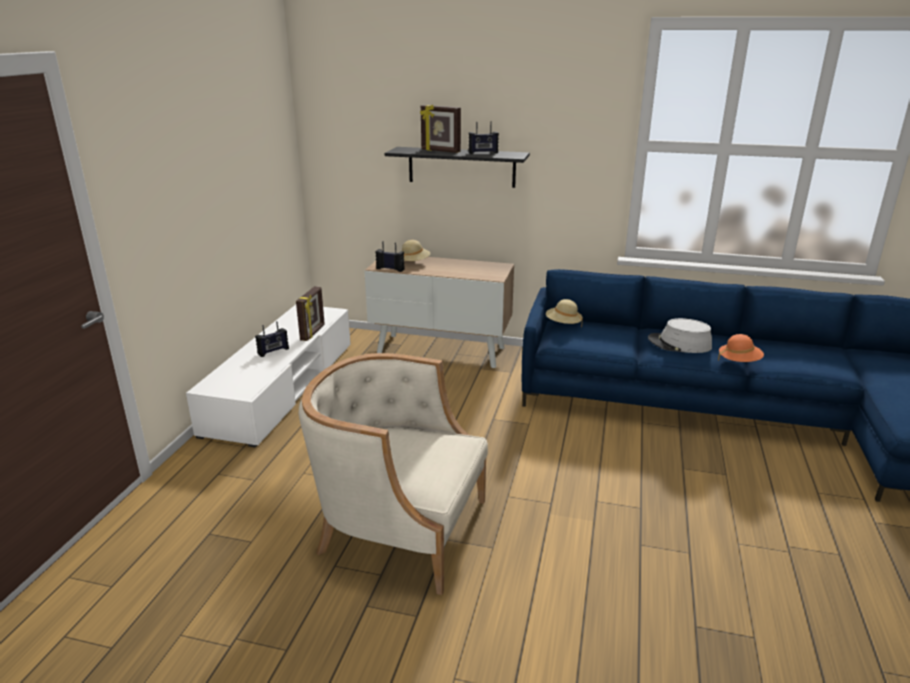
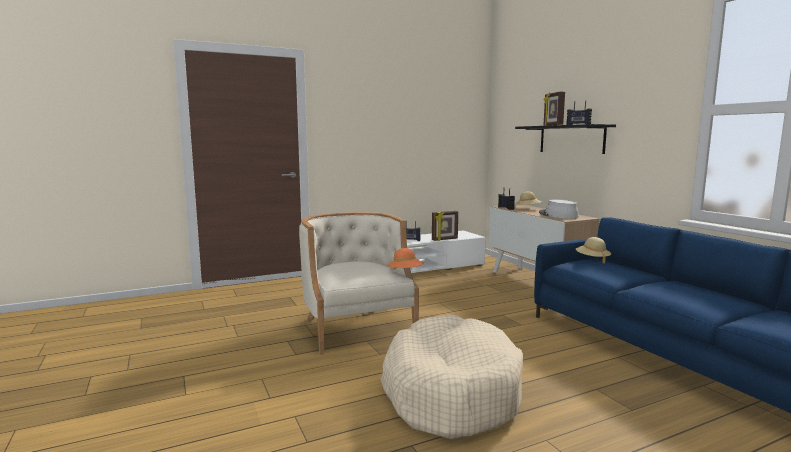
camera: 50 degrees right, 15 degrees down
(620, 547) = (450, 391): none -> beige dog bed
(679, 344) = (673, 288): grey hat -> grey hat (558, 215)
(739, 361) = (716, 312): orange hat -> orange hat (405, 273)

